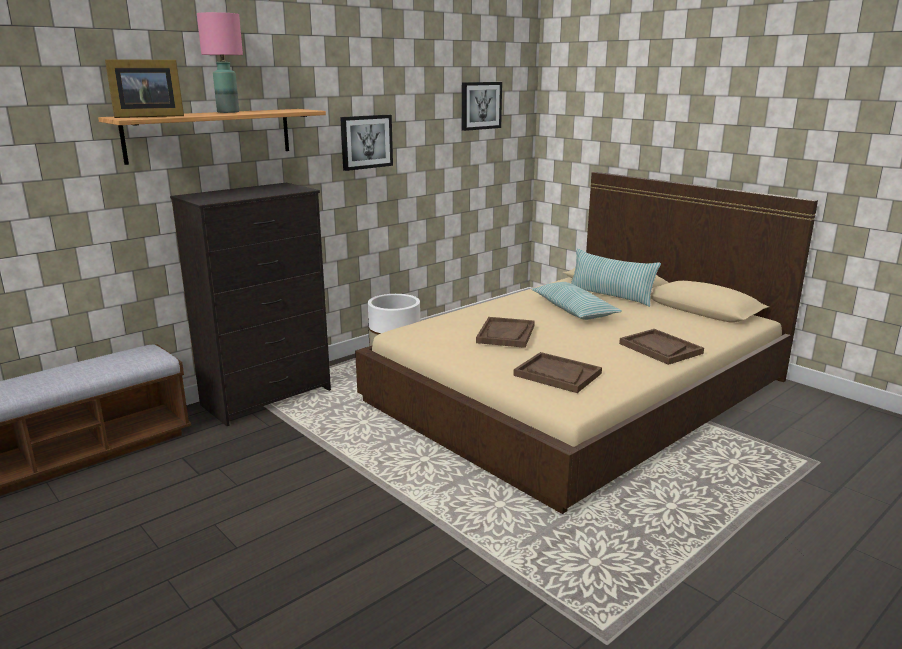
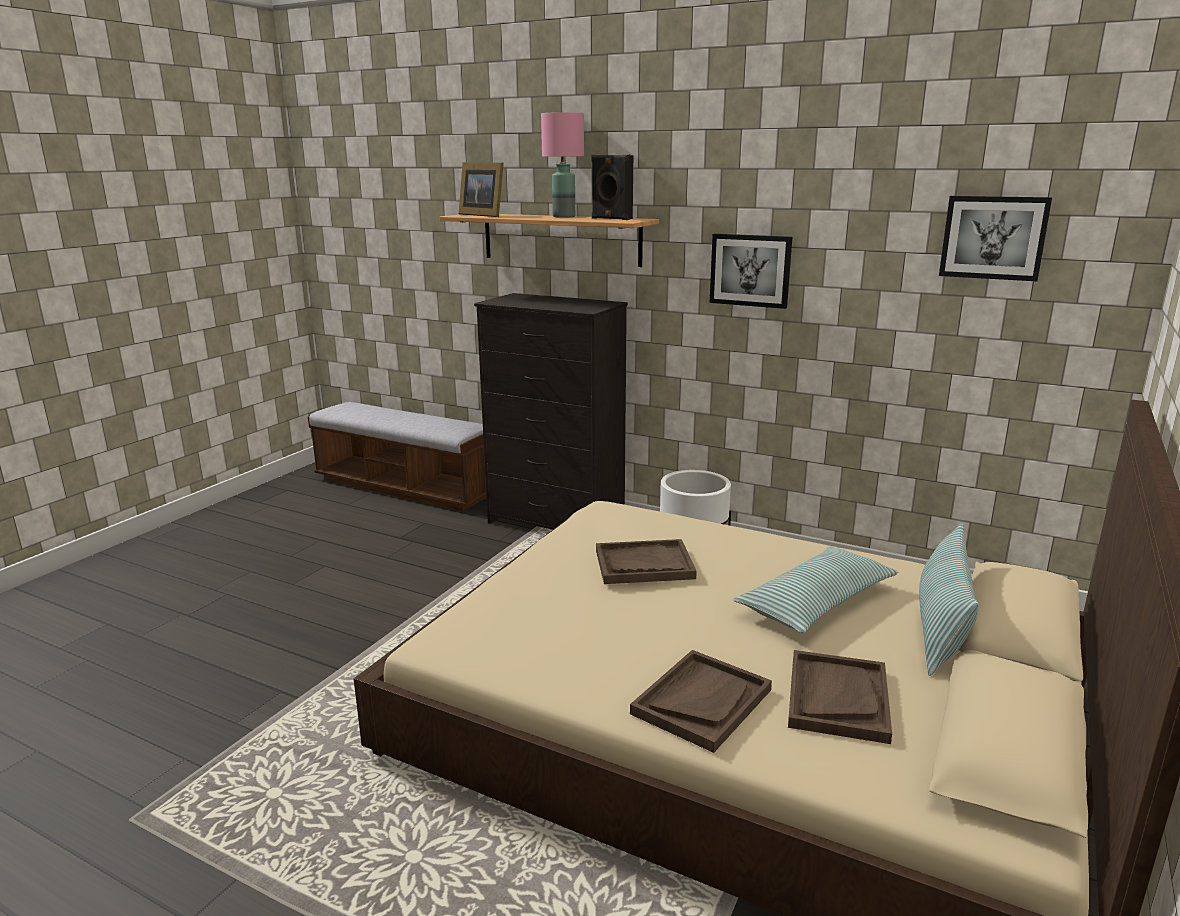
camera: 70 degrees right, 0 degrees up
(278, 110) = (611, 219): none -> black speaker
(557, 374) = (528, 620): brown tray -> brown tray (837, 698)

